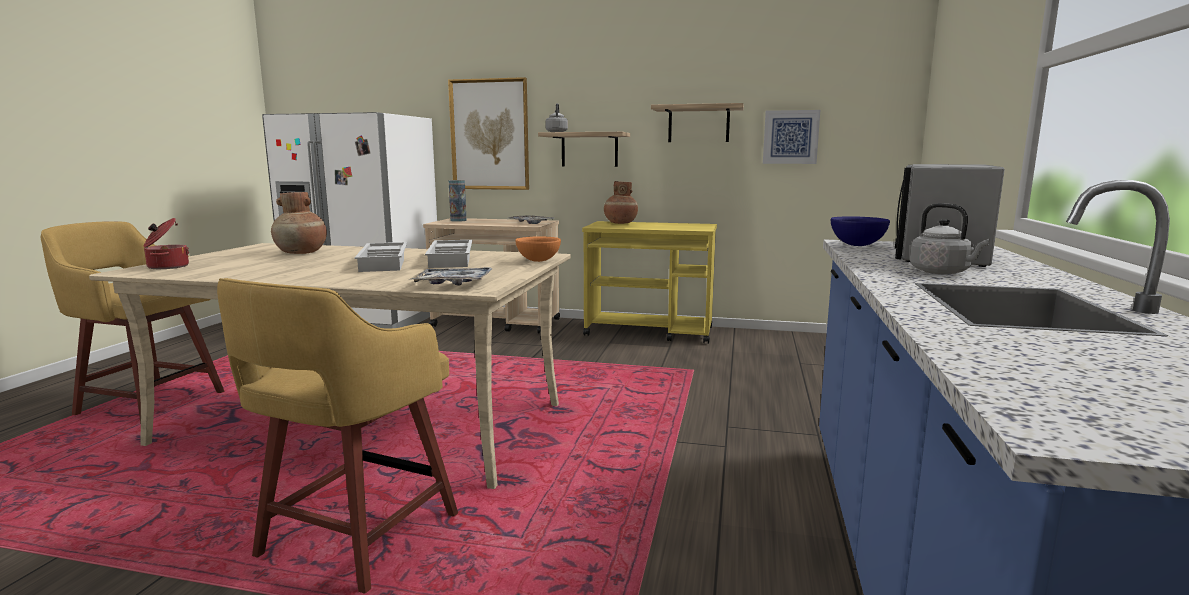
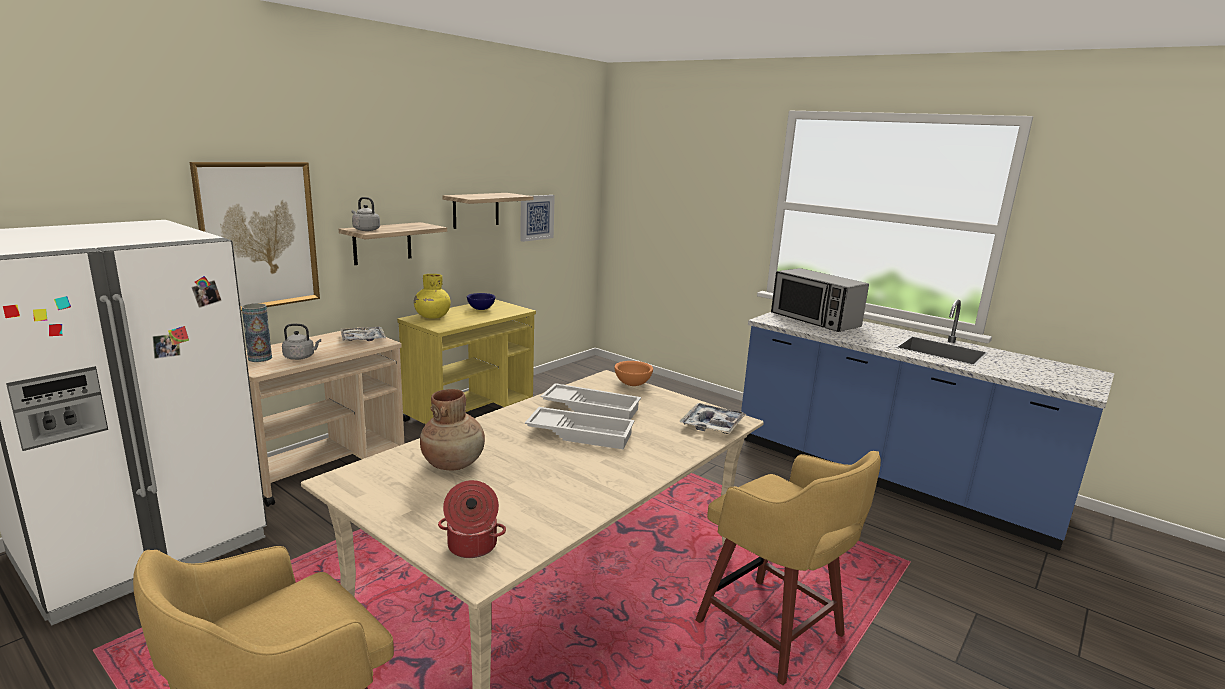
camera: 65 degrees left, 5 degrees up
(620, 223) = (432, 316): brown vase -> yellow vase
(858, 245) = (779, 322): blue bowl -> blue bowl (481, 309)
(942, 272) = (870, 336): grey kettle -> grey kettle (301, 357)

